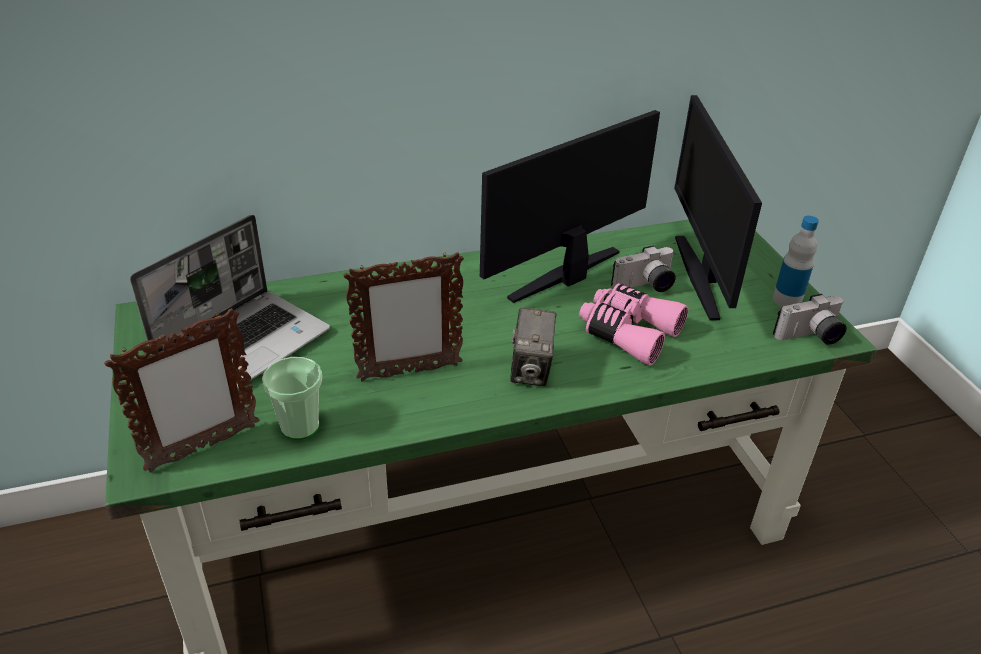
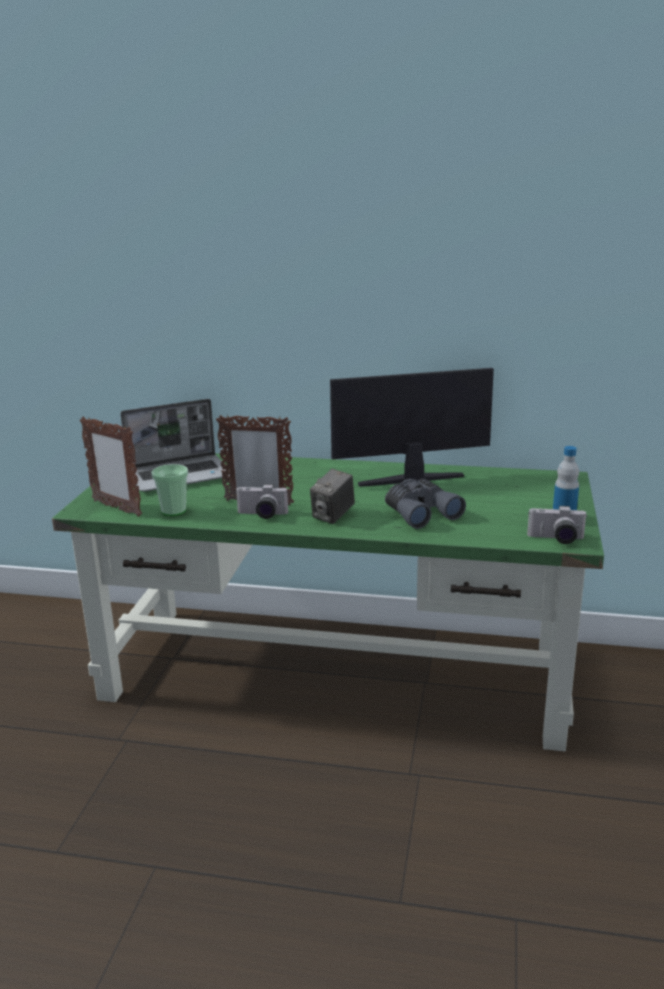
camera: 30 degrees right, 15 degrees down
(202, 448) = (116, 508): picture frame -> picture frame turned 45 degrees clockwise
(628, 332) = (420, 512): pink binoculars -> grey binoculars
(645, 286) = (462, 495): camera -> camera (261, 515)
(700, 276) = (511, 497): monitor -> none

